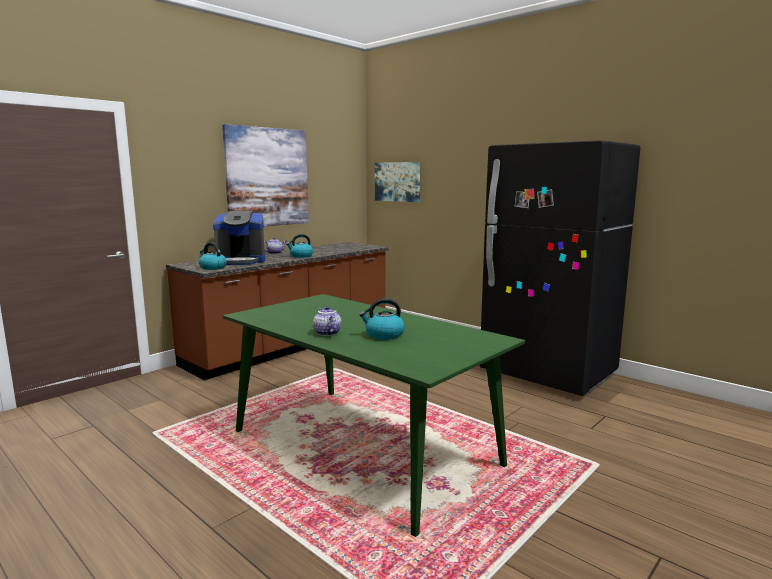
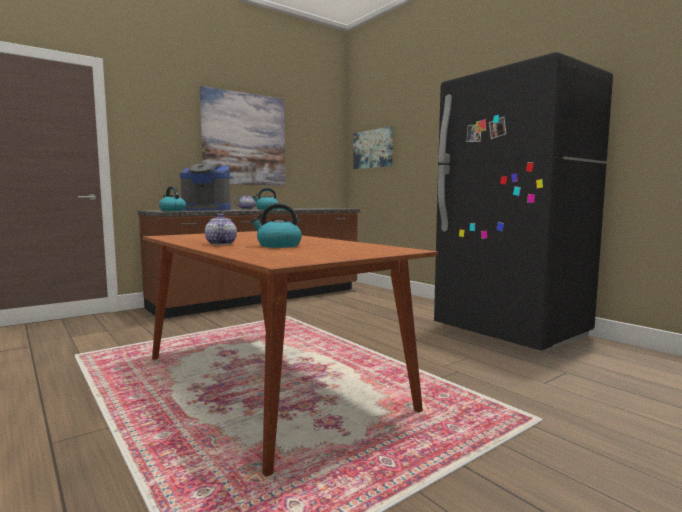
camera: 10 degrees right, 5 degrees down
(361, 448) = (267, 382): green dining table -> brown dining table

